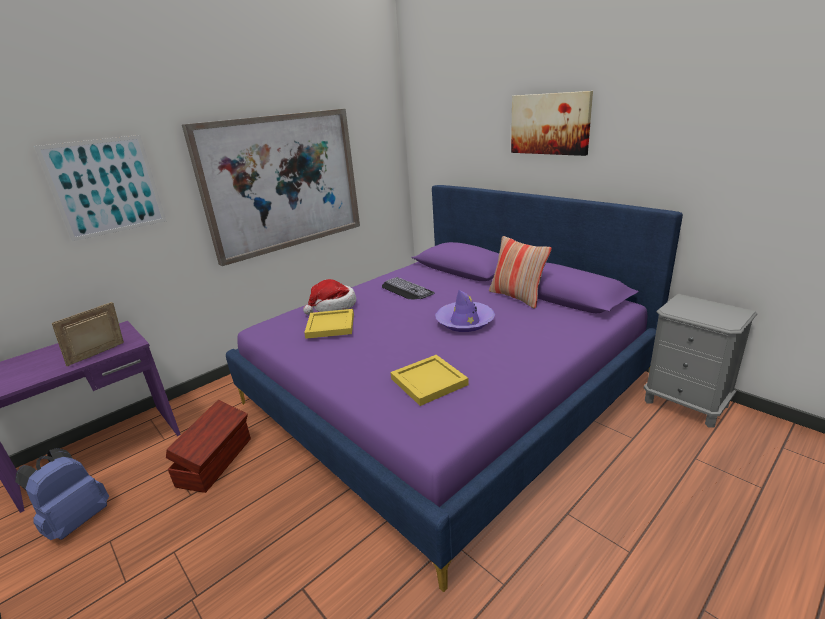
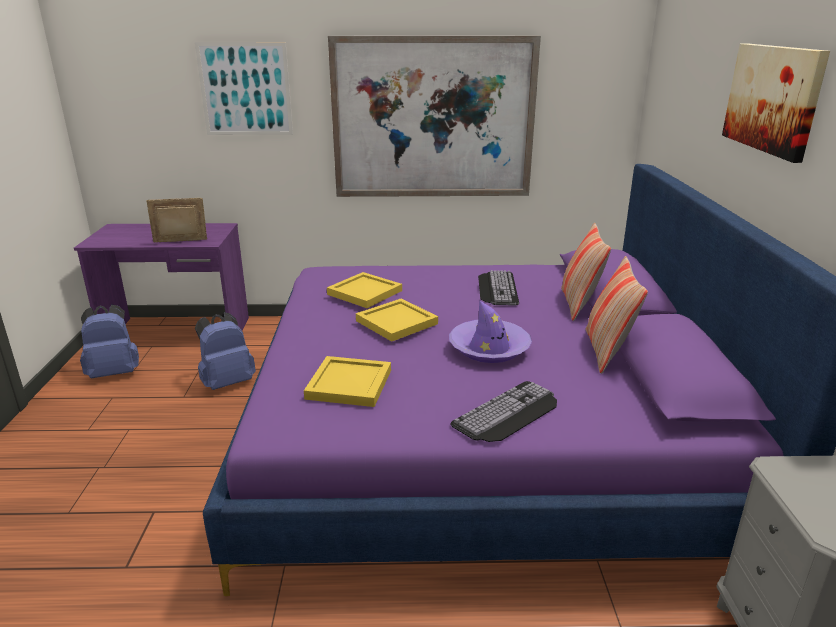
camera: 40 degrees right, 0 degrees up
(216, 461) = (227, 382): brown storage box -> blue backpack
(333, 306) = (400, 276): hat -> none
(388, 333) = (398, 322): none -> yellow tray
(461, 280) = (579, 304): none -> pillow
(536, 348) = (509, 413): none -> keyboard

